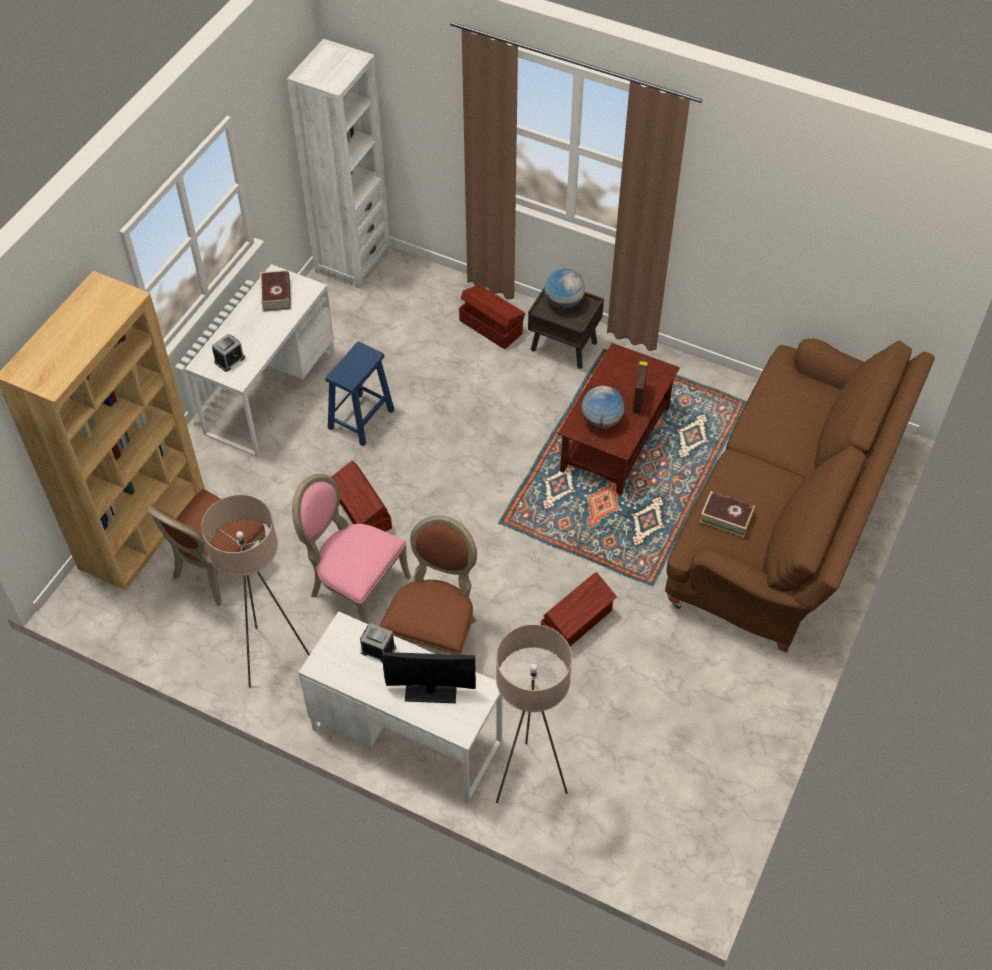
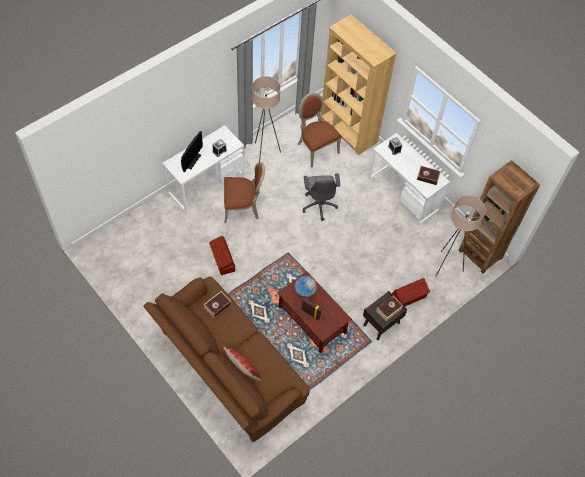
camera: 110 degrees right, 5 degrees up
(352, 260) = (480, 254): white bookcase -> brown bookcase
(355, 588) = (282, 189): pink chair -> none
(360, 420) = (372, 222): blue stool -> none
(362, 512) = (319, 205): brown storage box -> grey office chair
(435, 639) = (242, 207): brown chair -> brown chair turned 45 degrees counterclockwise
(529, 779) = (164, 214): beige floor lamp -> beige floor lamp (446, 266)
(563, 302) = (389, 309): globe -> book
(815, 435) = (243, 371): none -> pillow

